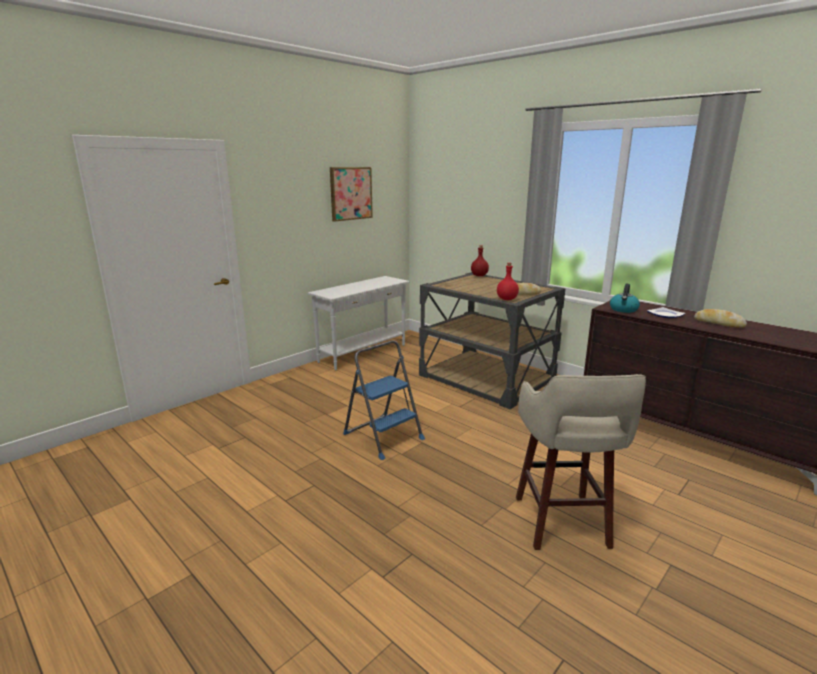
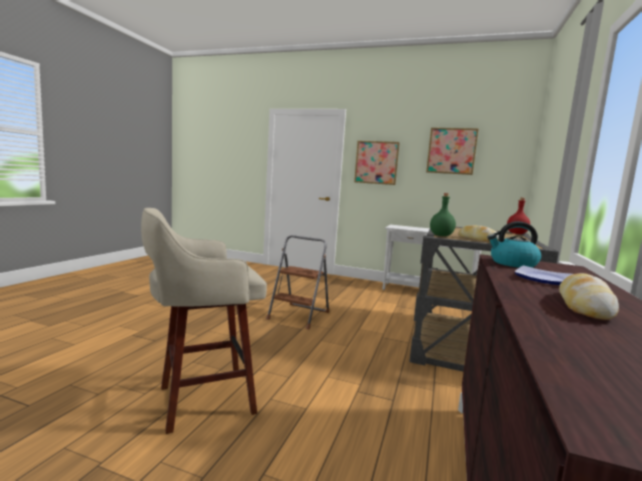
camera: 65 degrees right, 10 degrees down
(278, 217) = (376, 162): none -> picture
(381, 435) = (300, 315): blue step ladder -> brown step ladder
(506, 299) = (441, 235): red bottle -> green bottle

